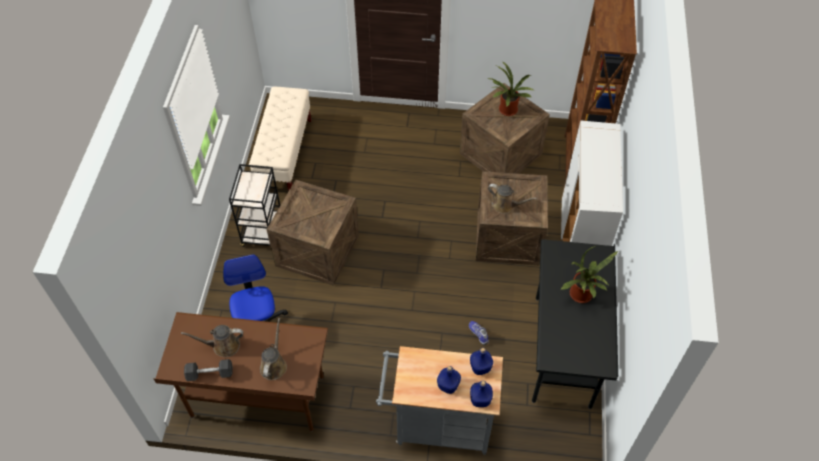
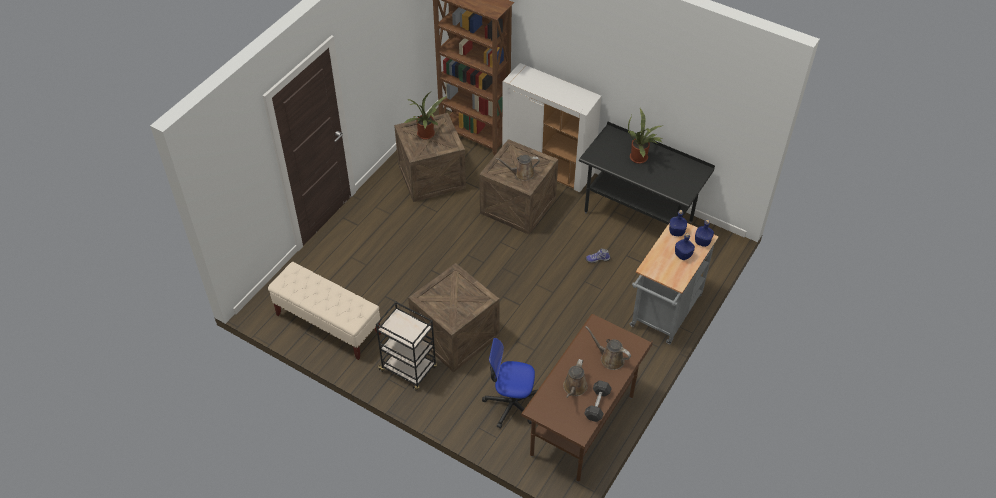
camera: 65 degrees left, 5 degrees down
(505, 205) = (521, 174): brown watering can -> brown watering can turned 150 degrees counterclockwise

